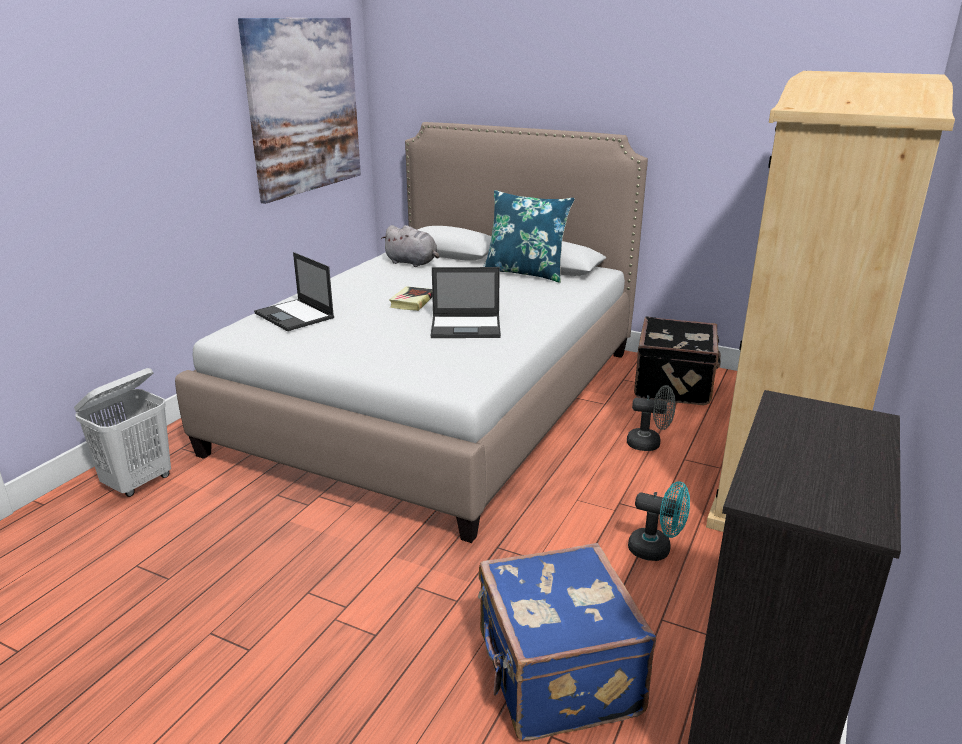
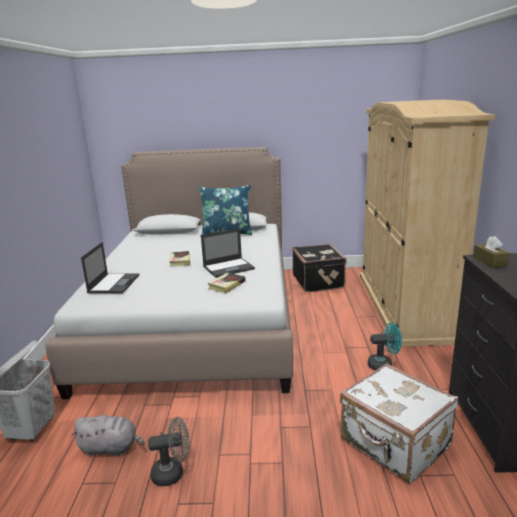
camera: 25 degrees left, 5 degrees down
(295, 315) = (114, 283): laptop -> laptop turned 105 degrees counterclockwise
(304, 106) = (60, 148): picture -> none
(413, 263) = (152, 240): grey plush toy -> grey plush toy (111, 448)
(432, 353) = (226, 285): none -> book
(555, 676) = (394, 444): blue suitcase -> white suitcase
(649, 444) = (333, 314): grey fan -> grey fan (173, 473)
(793, 413) = (489, 261): none -> brown tissue box

